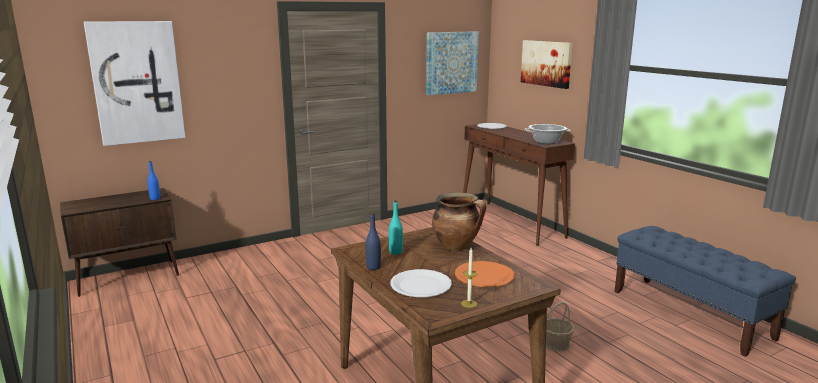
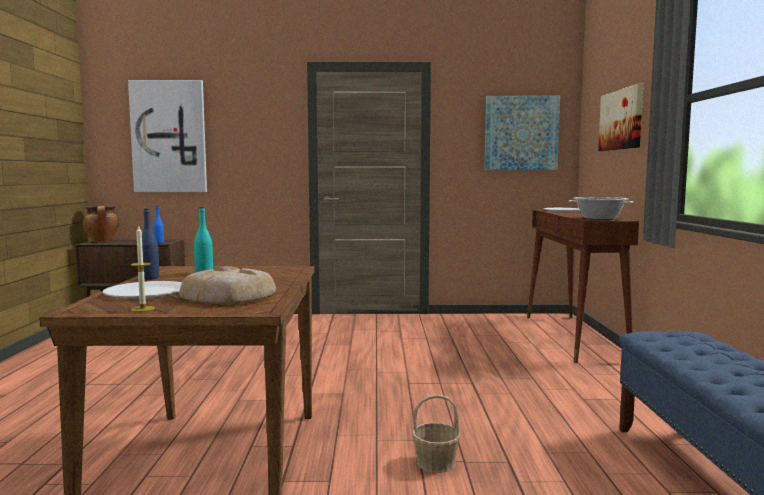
camera: 30 degrees right, 10 degrees down
(457, 246) = (276, 277): cooking pot -> cooking pot (102, 241)
(484, 276) = (229, 296): orange plate -> bread

